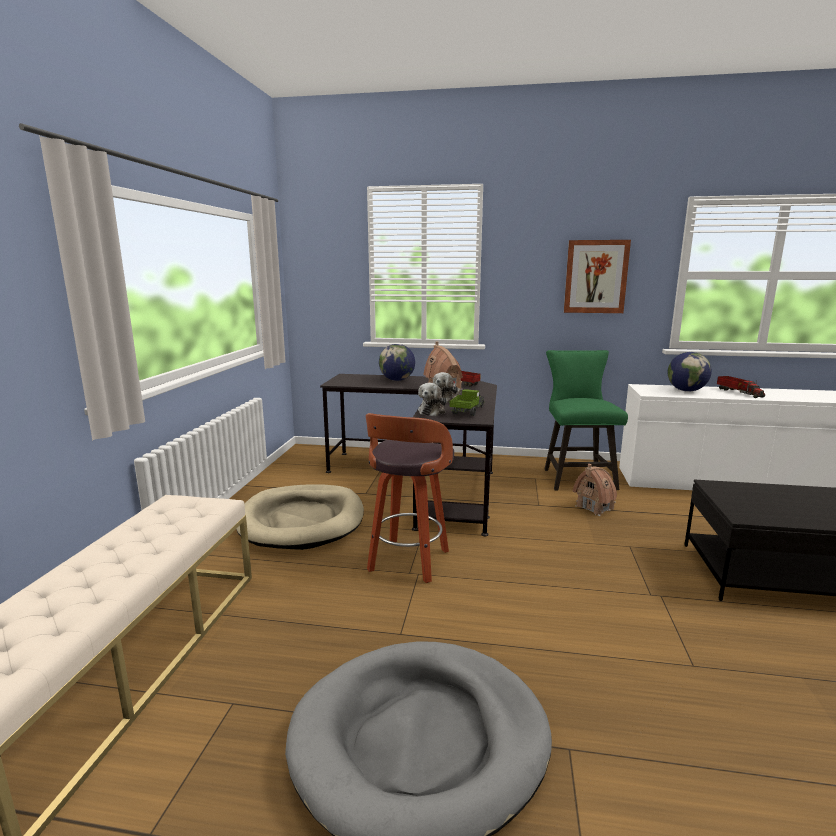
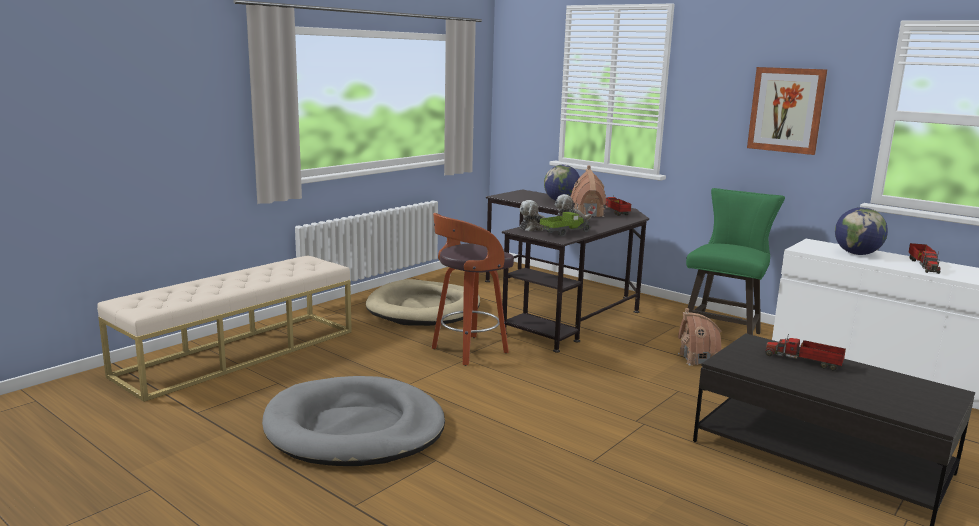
camera: 30 degrees right, 0 degrees up
(780, 496) = (805, 361): none -> toy truck

